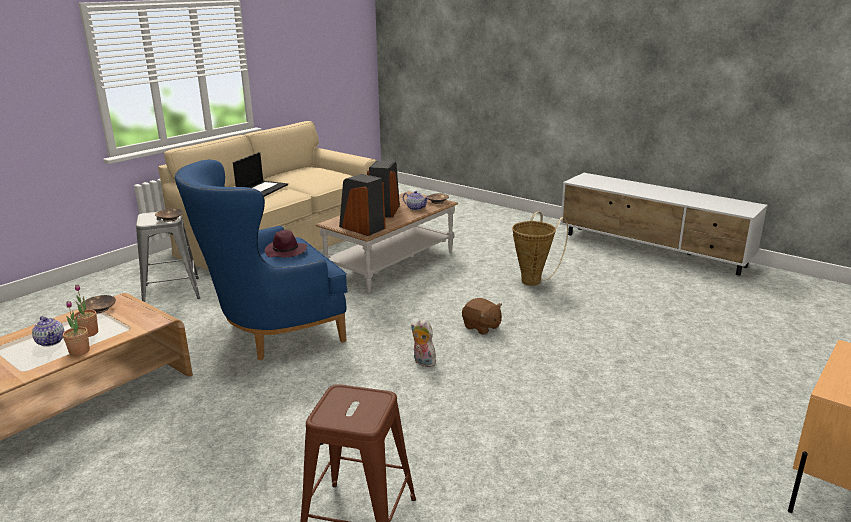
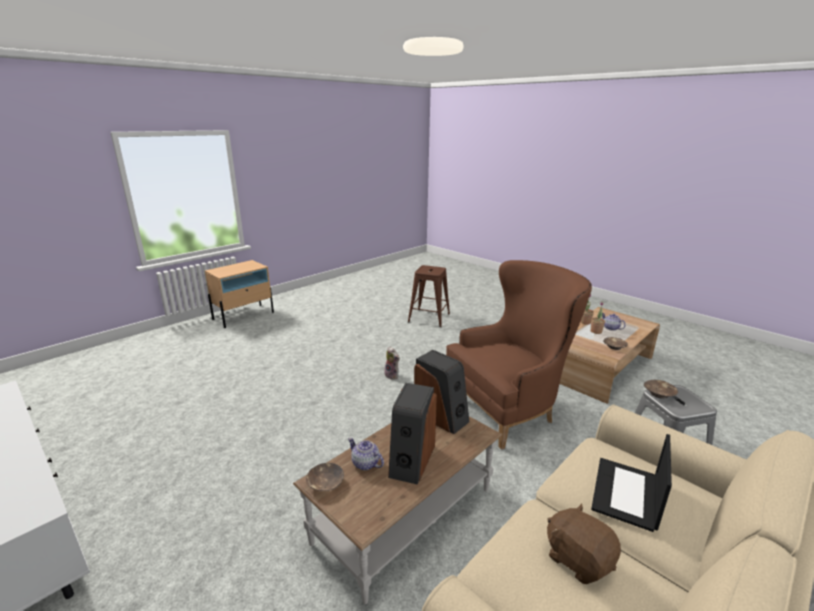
camera: 175 degrees left, 0 degrees up
(271, 333) = (509, 408): blue armchair -> brown armchair
(286, 252) = (502, 360): purple hat -> none
(481, 327) = (339, 401): brown plush toy -> brown plush toy (578, 558)
(534, 280) = (247, 460): basket -> none

